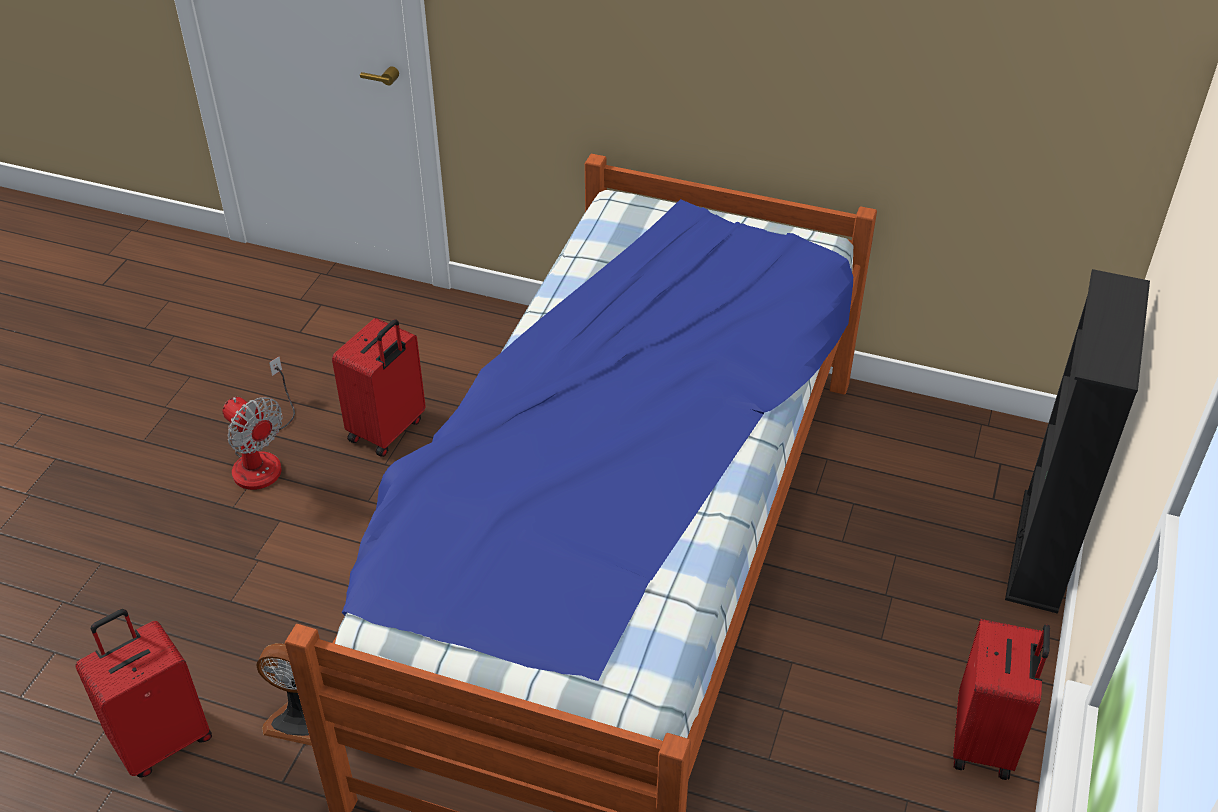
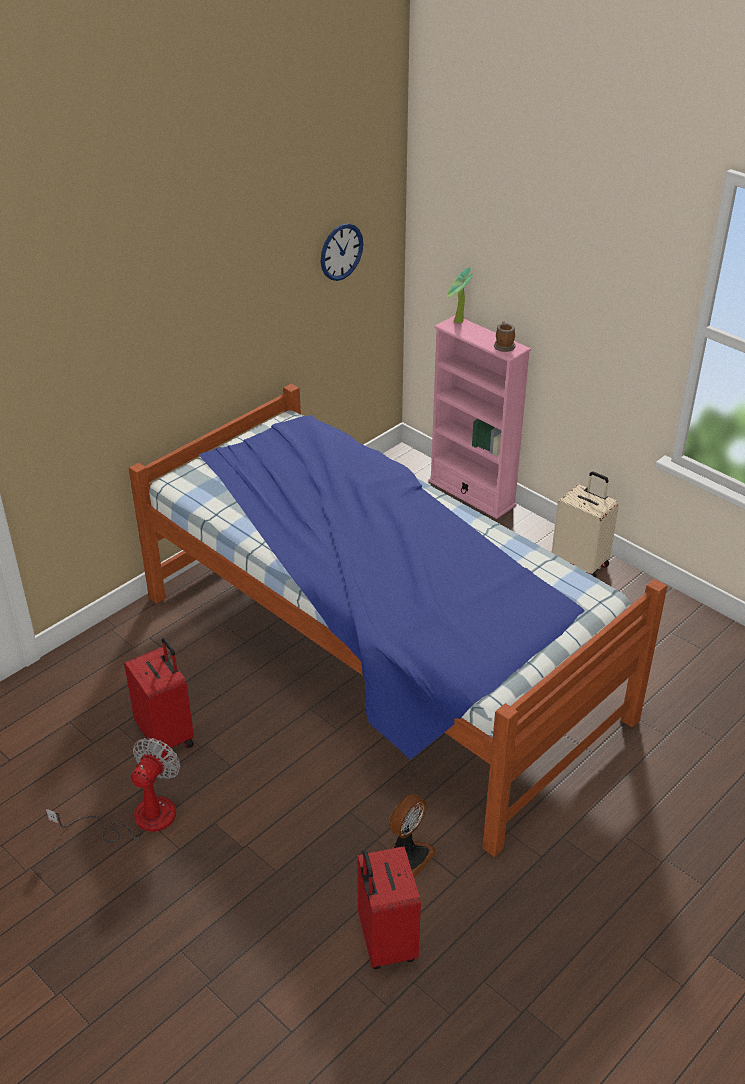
camera: 65 degrees left, 5 degrees down
(262, 458) = (138, 818): fan -> fan turned 45 degrees counterclockwise
(985, 741) = (581, 563): red suitcase -> beige suitcase
(1035, 76) = (341, 252): none -> wall clock
(1041, 551) = (472, 493): black bookcase -> pink bookcase
(1112, 356) = (504, 345): none -> mug
(1126, 288) = (457, 322): none -> potted plant

